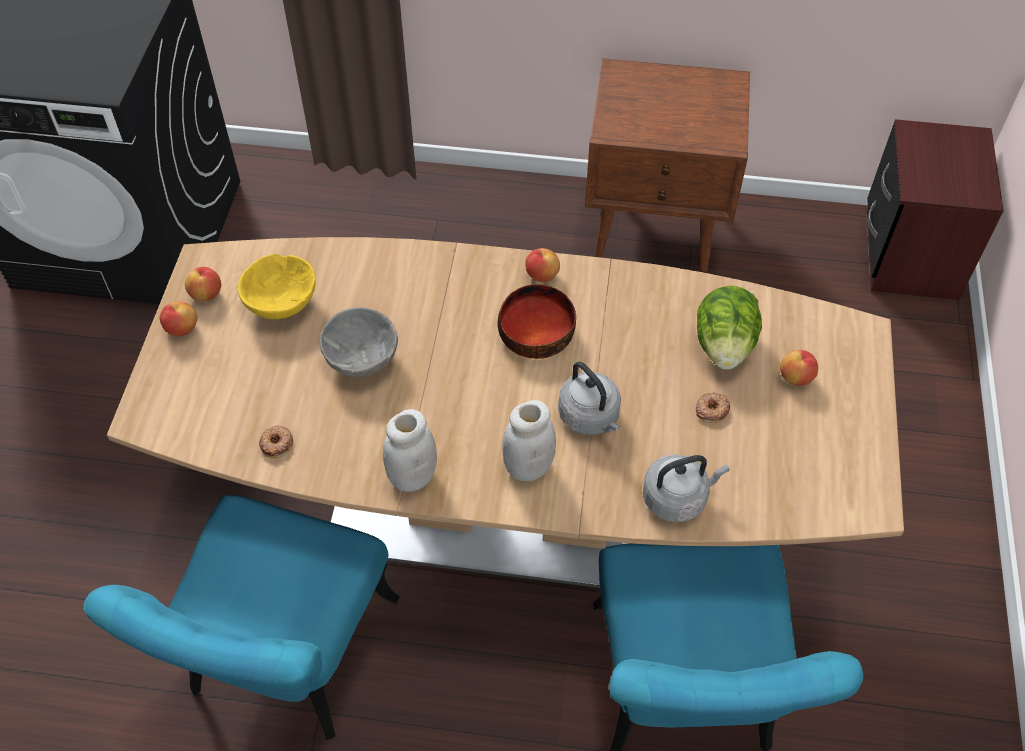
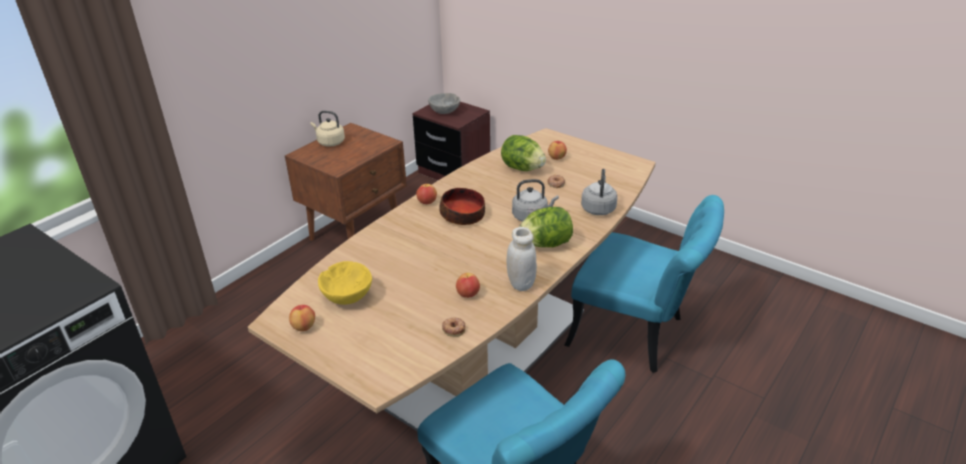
camera: 60 degrees left, 20 degrees down
(182, 329) = (321, 346): apple -> apple (468, 294)
(363, 360) = (423, 278): grey bowl -> grey bowl (445, 112)
(528, 467) = (546, 244): white jar -> lettuce
(673, 82) = (329, 142): none -> beige kettle

